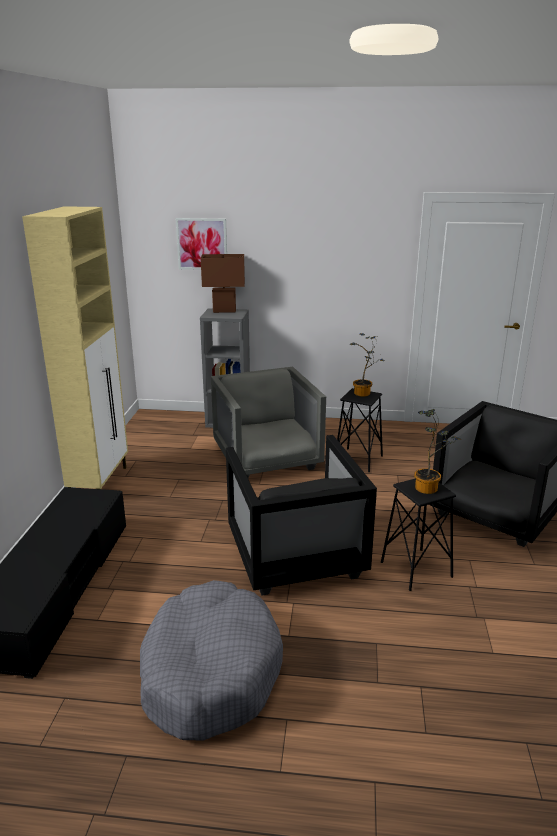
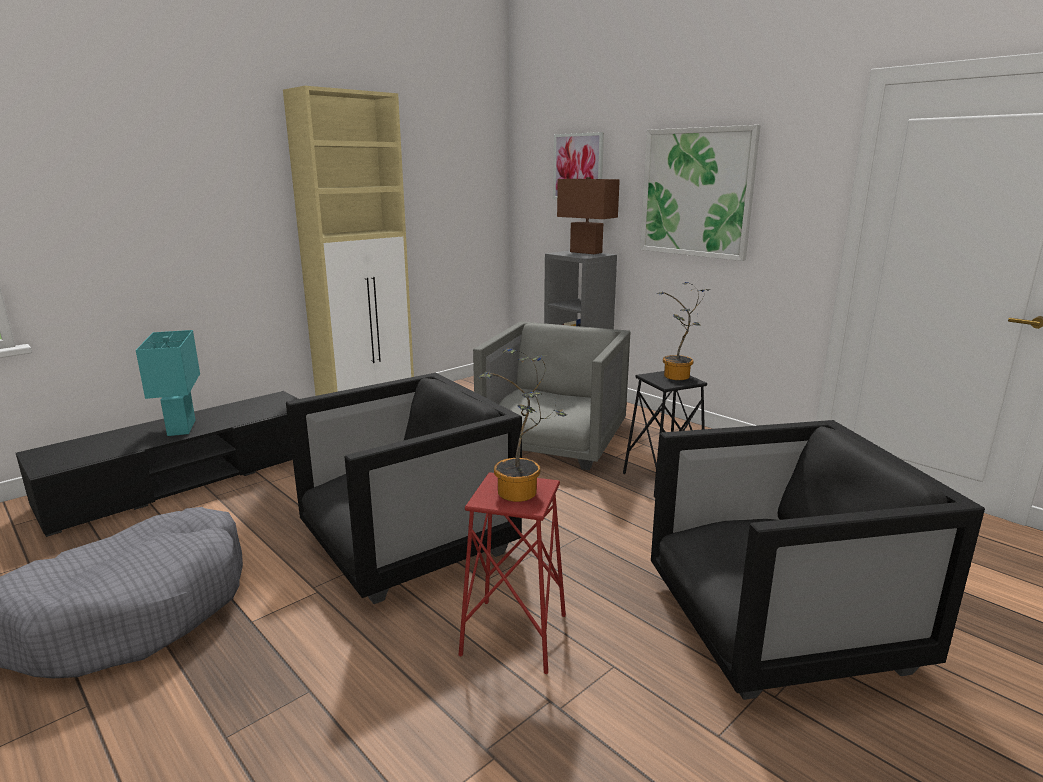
camera: 40 degrees right, 5 degrees down
(53, 546) = (181, 428): none -> turquoise table lamp
(294, 555) = (407, 546): black armchair -> black armchair turned 150 degrees counterclockwise
(311, 263) = (696, 193): none -> picture
(416, 569) = (514, 635): black stool -> red stool

